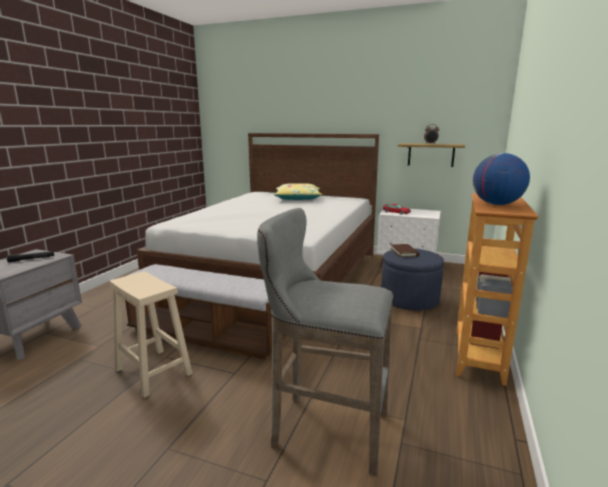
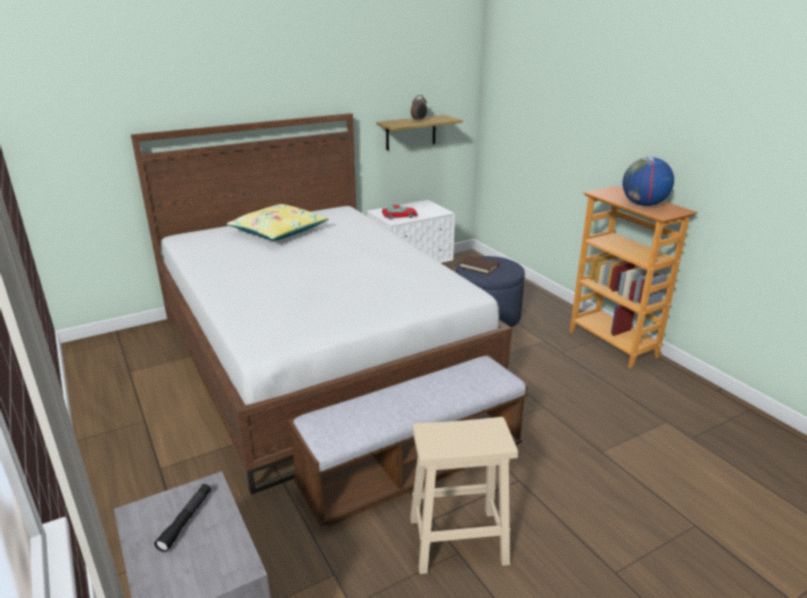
camera: 50 degrees left, 10 degrees up
(324, 429) = (651, 466): grey stool -> none

